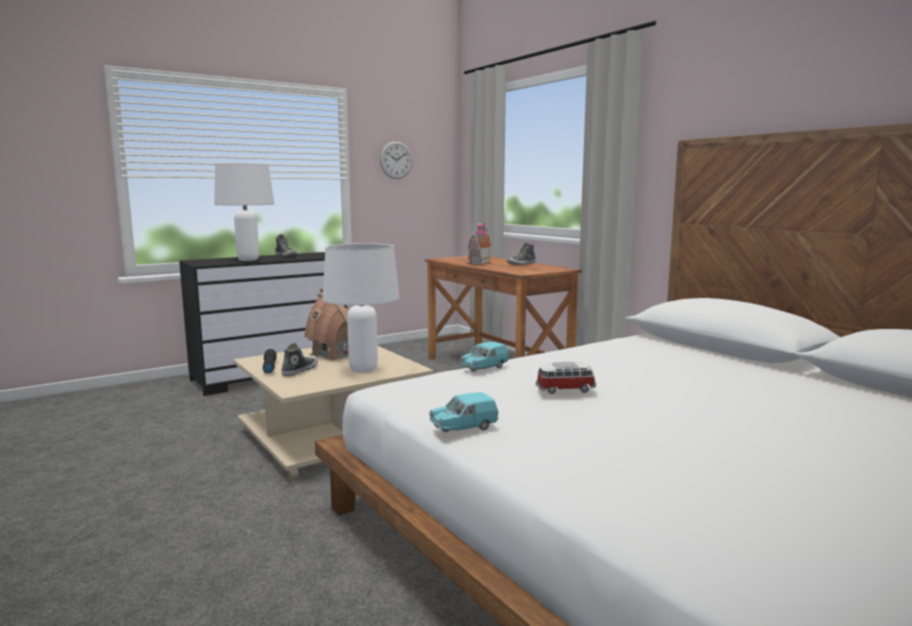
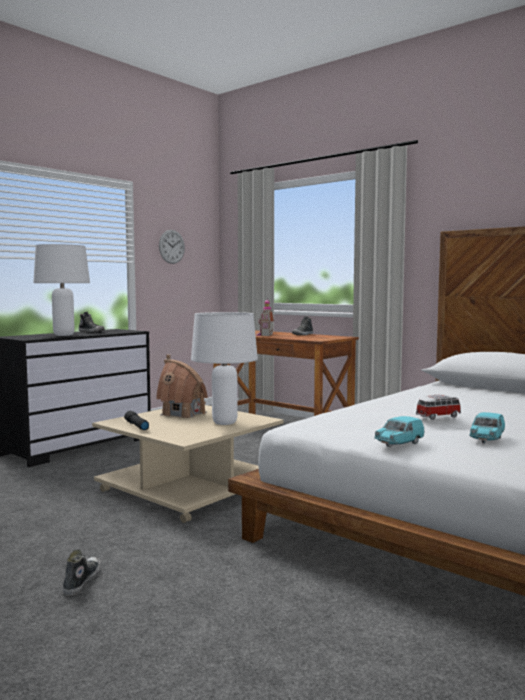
camera: 15 degrees left, 5 degrees down
(299, 370) = (169, 426): shoe -> shoe (81, 581)
(484, 368) = (353, 409): turquoise toy car -> turquoise toy car (486, 439)

